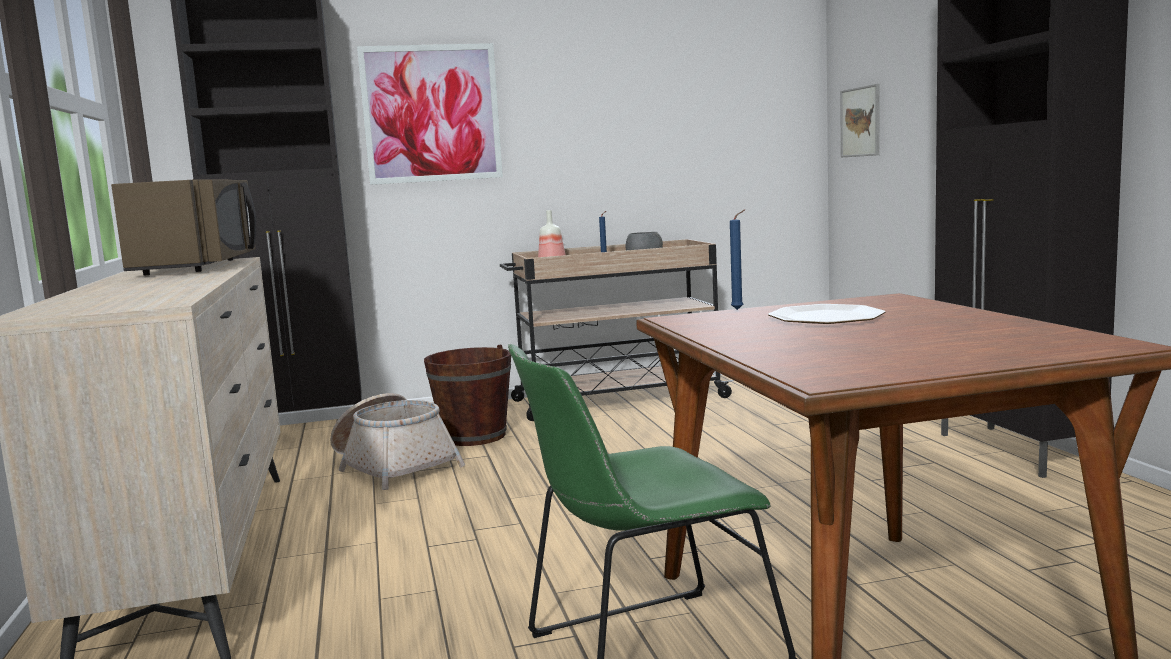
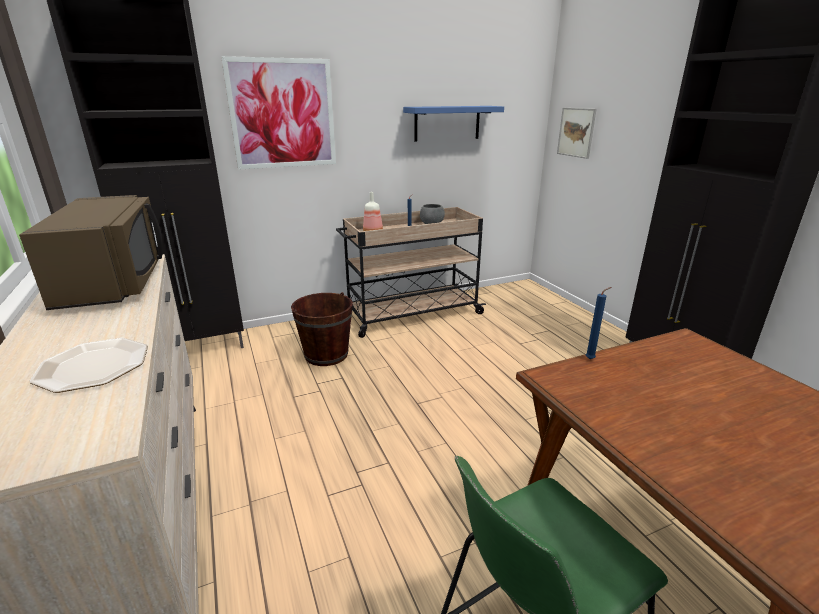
camera: 10 degrees left, 15 degrees up
(393, 465) = (277, 390): basket -> none
(665, 120) = (447, 123): none -> blue shelf
(825, 317) = (677, 386): plate -> plate (94, 365)

